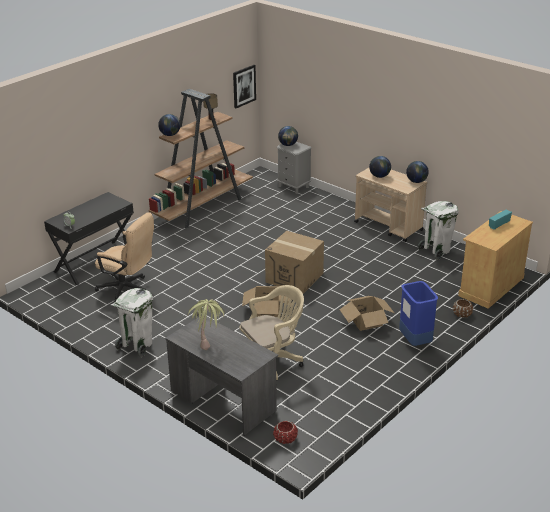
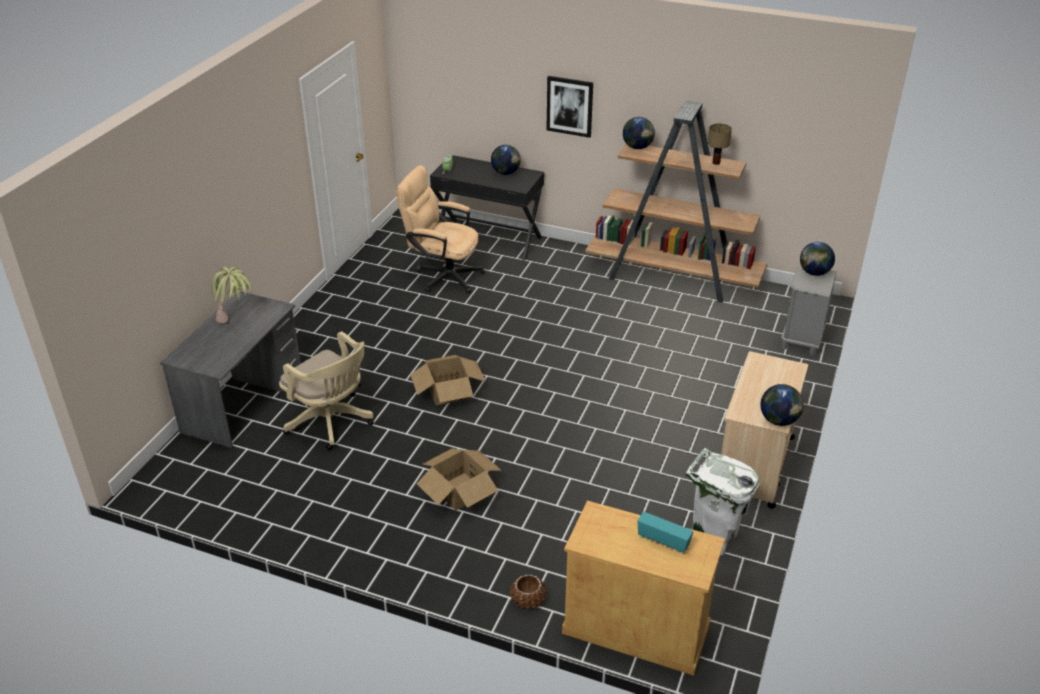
camera: 70 degrees right, 5 degrees up
(128, 289) = (443, 276): beige office chair -> beige office chair turned 105 degrees clockwise
(137, 345) = (332, 313): white trash can -> none
(244, 86) = (831, 155): picture -> picture (569, 106)
(285, 438) = (178, 468): red planter -> none
(294, 278) = (539, 398): cardboard box -> none
(379, 176) = (764, 376): globe -> globe (506, 173)
(414, 341) = (428, 553): blue trash can -> none

